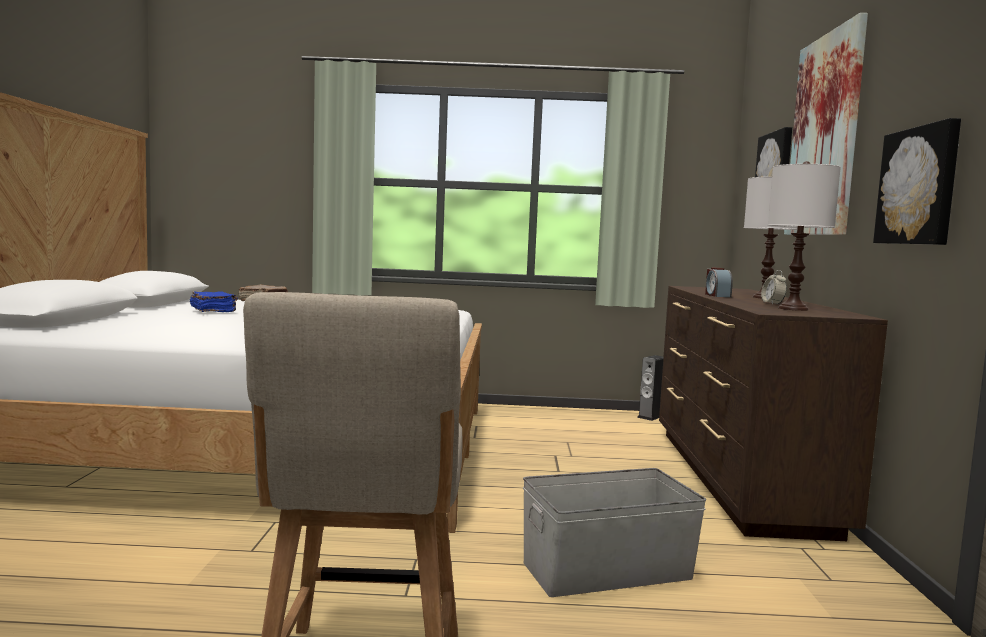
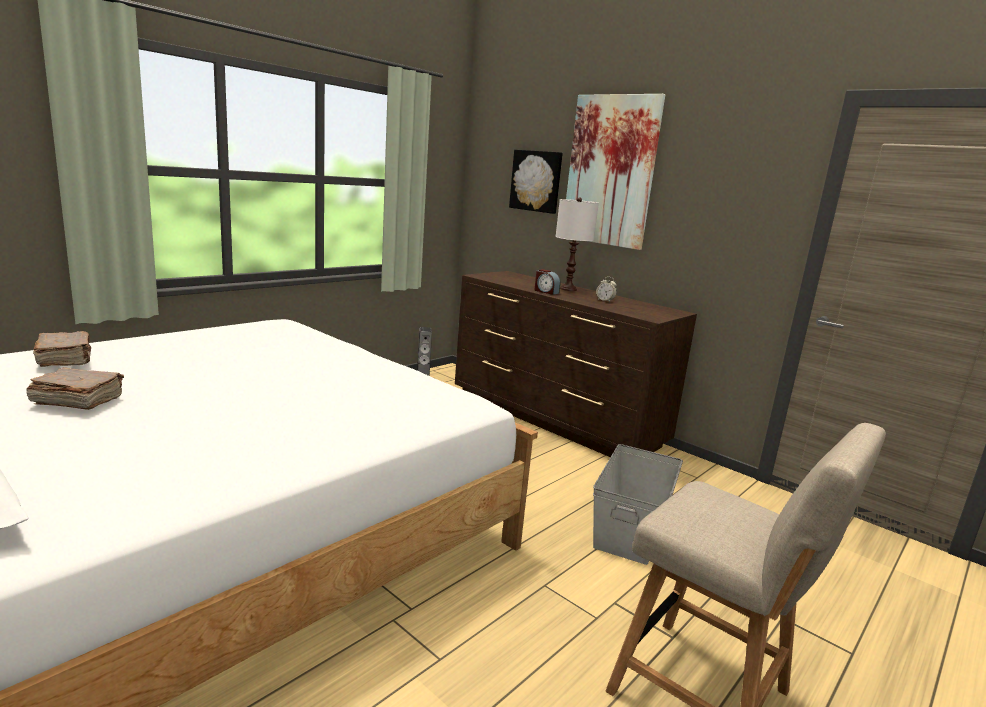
camera: 50 degrees left, 10 degrees up
(213, 311) = (77, 401): blue book -> brown book
(793, 309) = (636, 308): white table lamp -> none
(919, 186) = (726, 233): picture -> none

